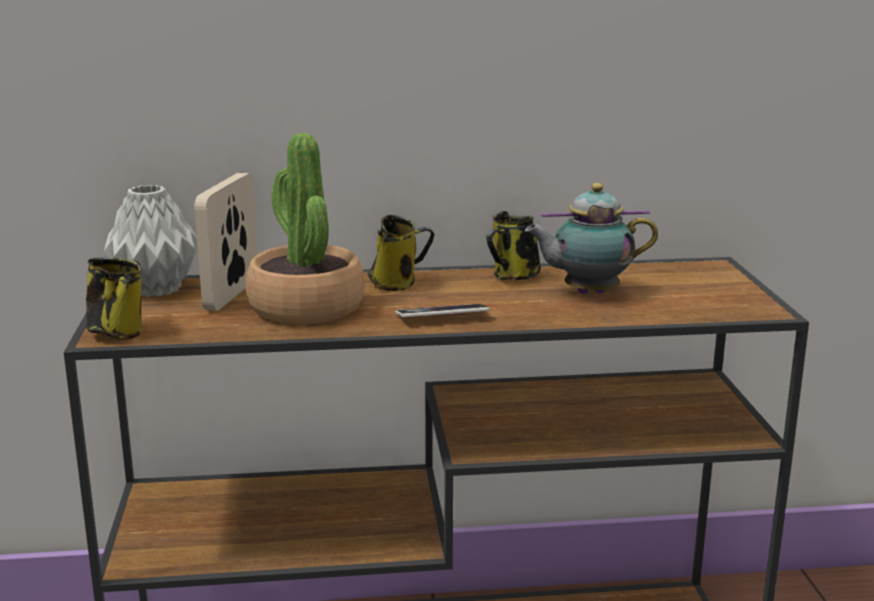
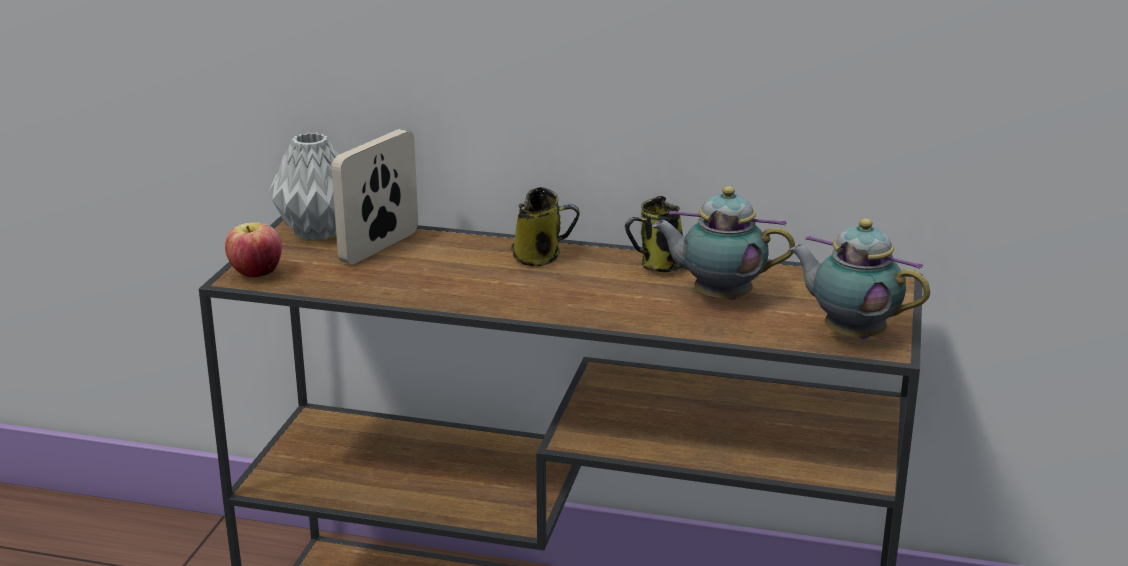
camera: 20 degrees right, 5 degrees up
(119, 331) = (256, 274): mug -> apple
(306, 307) = (434, 273): potted plant -> none
(442, 317) = (550, 303): phone -> none
(726, 304) = (850, 334): none -> teapot

